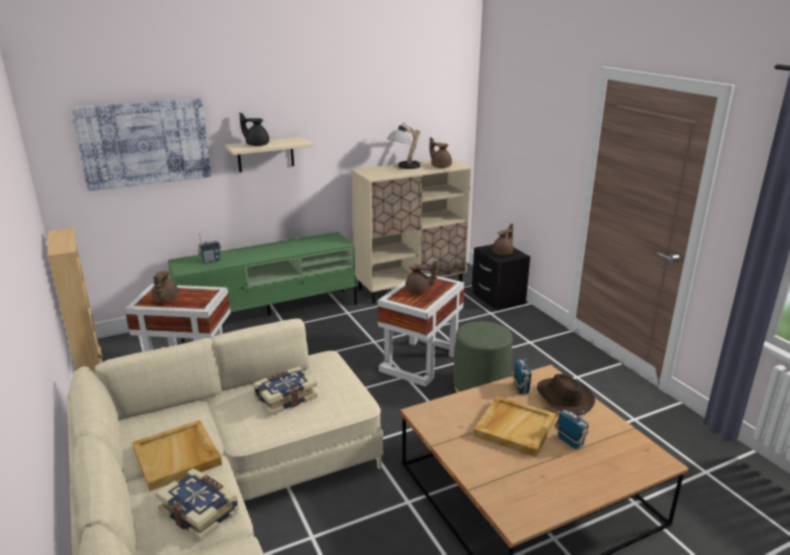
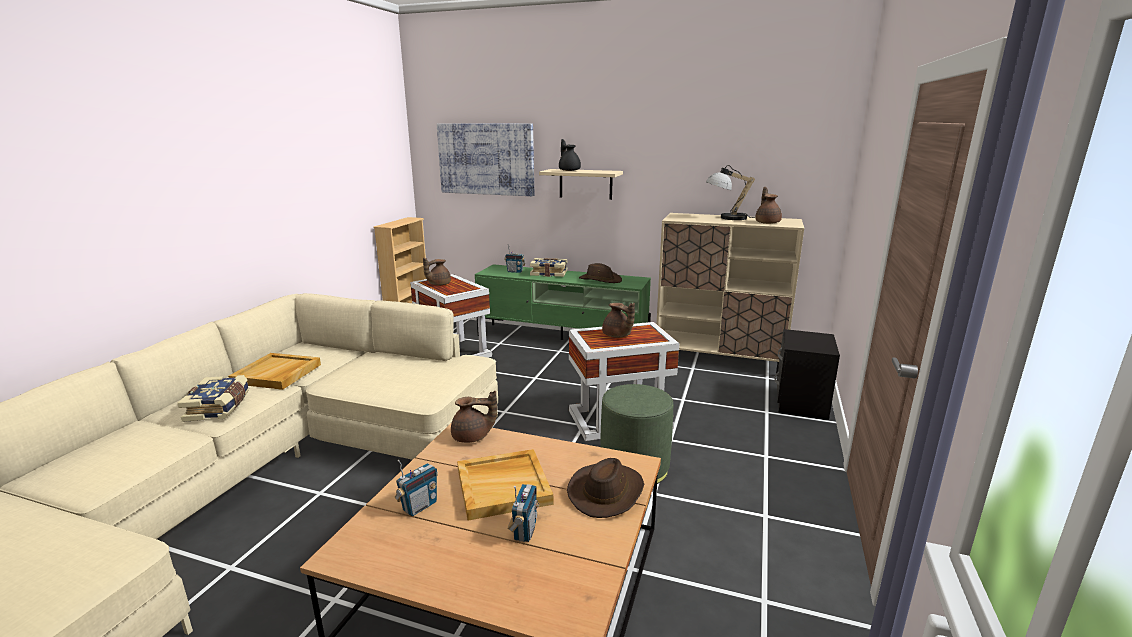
camera: 45 degrees right, 5 degrees down
(285, 398) = (393, 371): book -> book (549, 273)
(305, 246) = (600, 280): none -> brown hat
(503, 253) = (809, 342): brown teapot -> brown teapot (472, 437)
(520, 388) = (582, 460): radio -> radio (419, 506)

